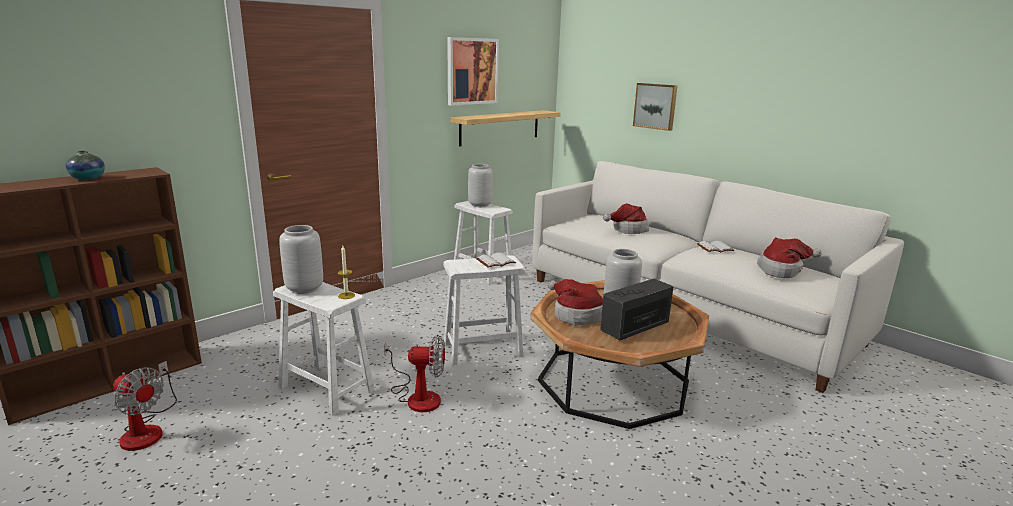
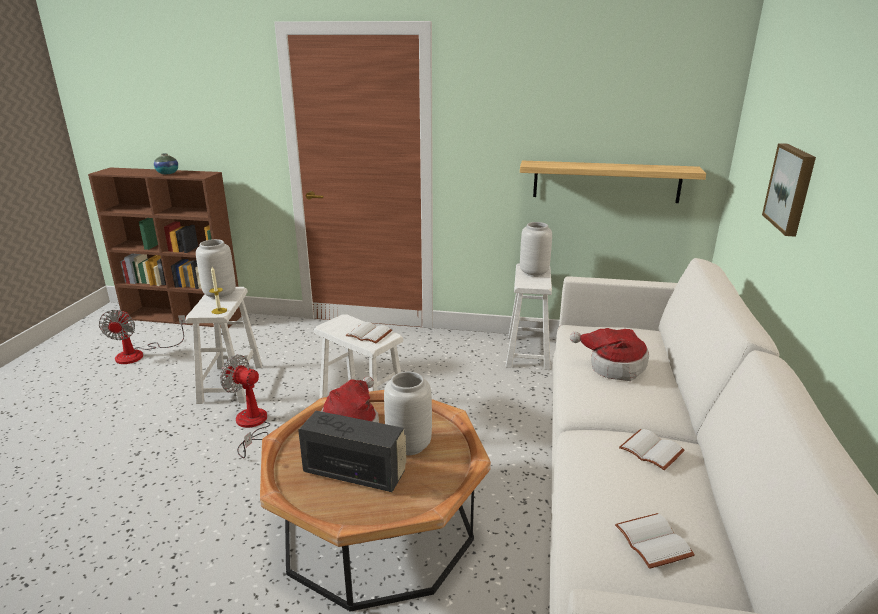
camera: 55 degrees right, 5 degrees up
(417, 396) = (251, 425): fan -> fan turned 150 degrees clockwise
(472, 71) = (561, 105): picture -> none
(782, 270) = (655, 542): hat -> white book

